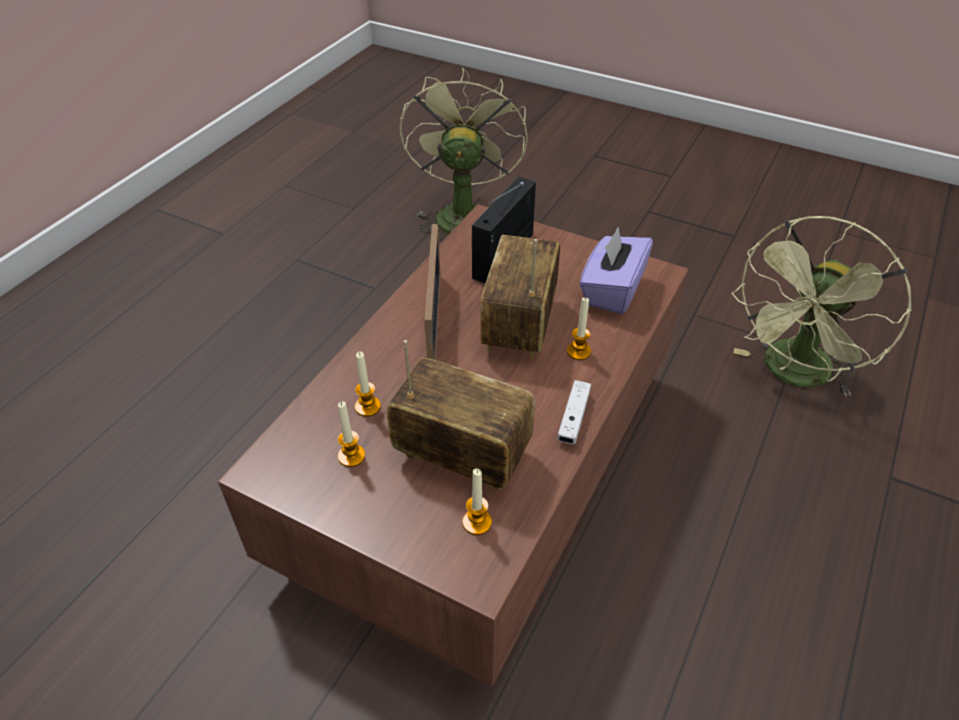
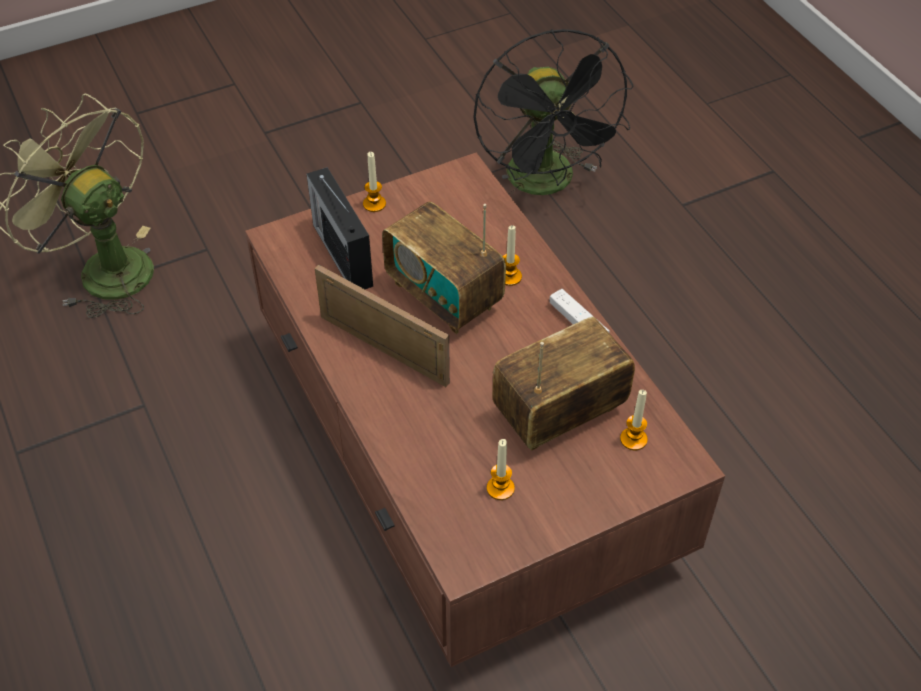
camera: 55 degrees left, 5 degrees up
(367, 407) = (451, 450): candle -> candle (374, 204)
(612, 290) = (458, 213): purple tissue box -> none
(793, 375) = (547, 184): green fan -> black fan

